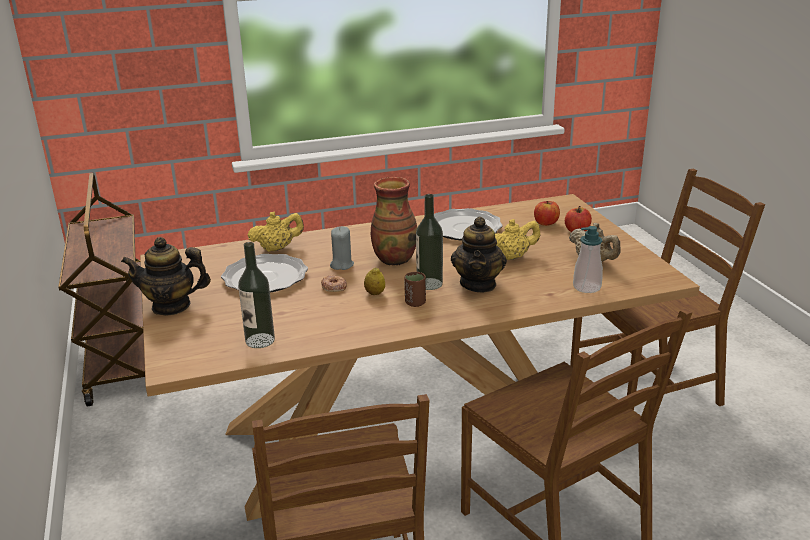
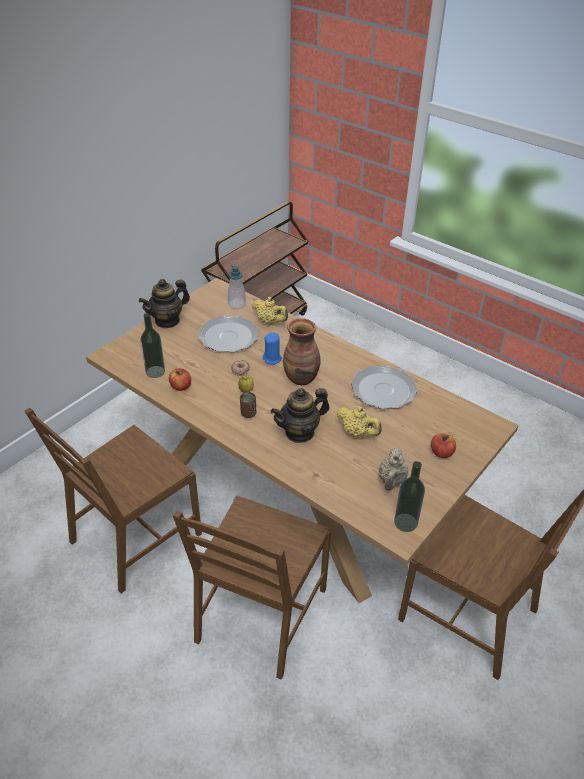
camera: 55 degrees right, 15 degrees up
(171, 306) = (167, 321): teapot -> teapot turned 90 degrees counterclockwise
(342, 265) = (272, 359): grey candle -> blue candle
(429, 284) = (280, 409): bottle -> bottle (405, 522)
(546, 223) = (438, 430): apple -> apple (181, 386)
(586, 287) = (344, 491): soap dispenser -> soap dispenser (236, 303)

